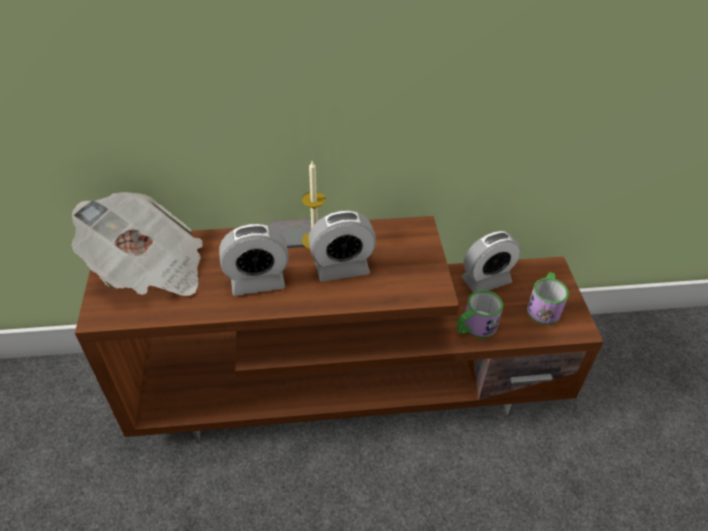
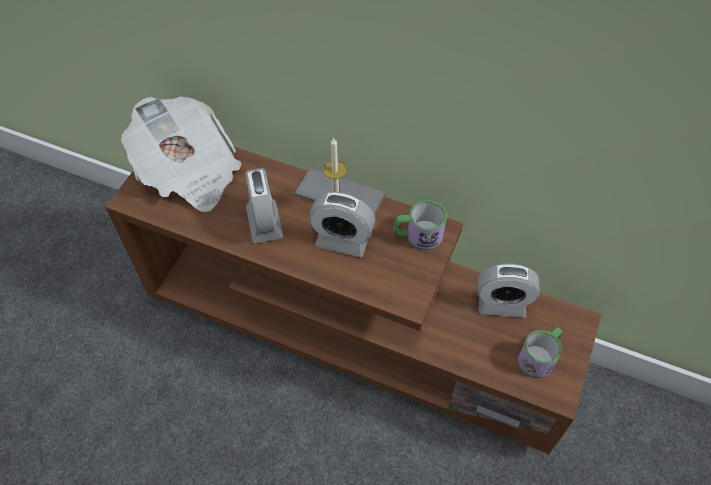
camera: 30 degrees right, 10 degrees up
(257, 282) = (264, 222): alarm clock -> alarm clock turned 120 degrees counterclockwise
(474, 327) = (456, 345): mug -> mug (418, 236)

